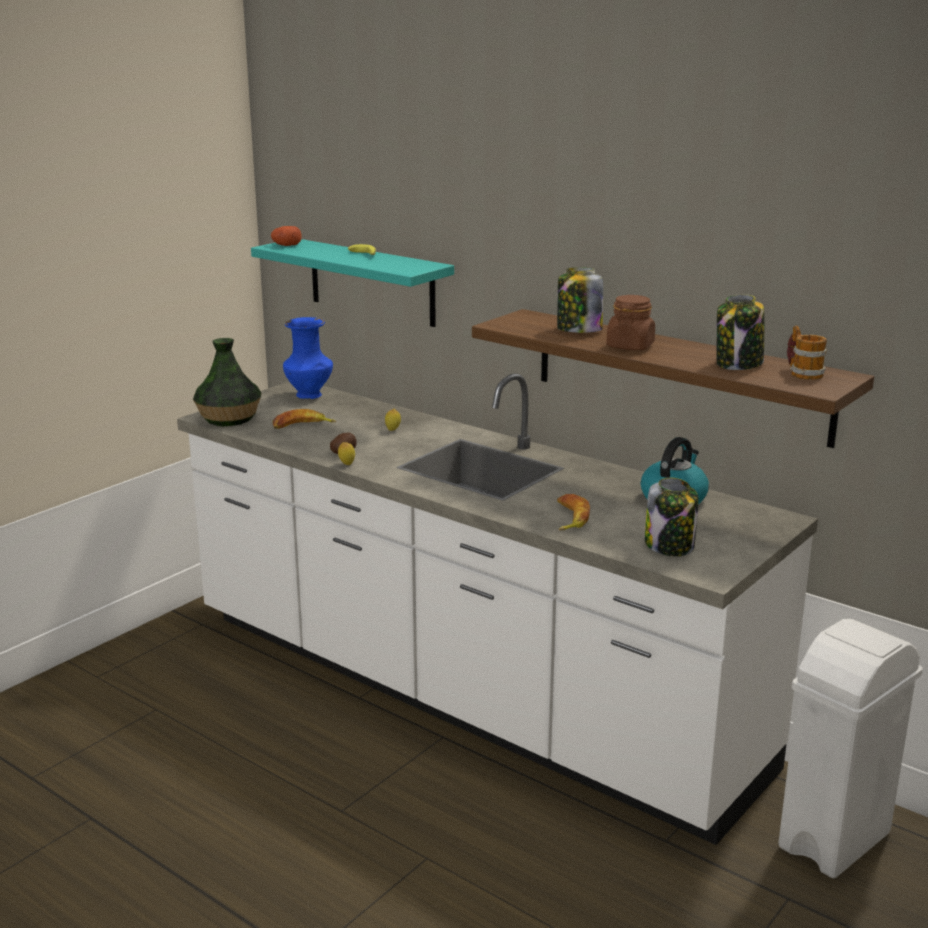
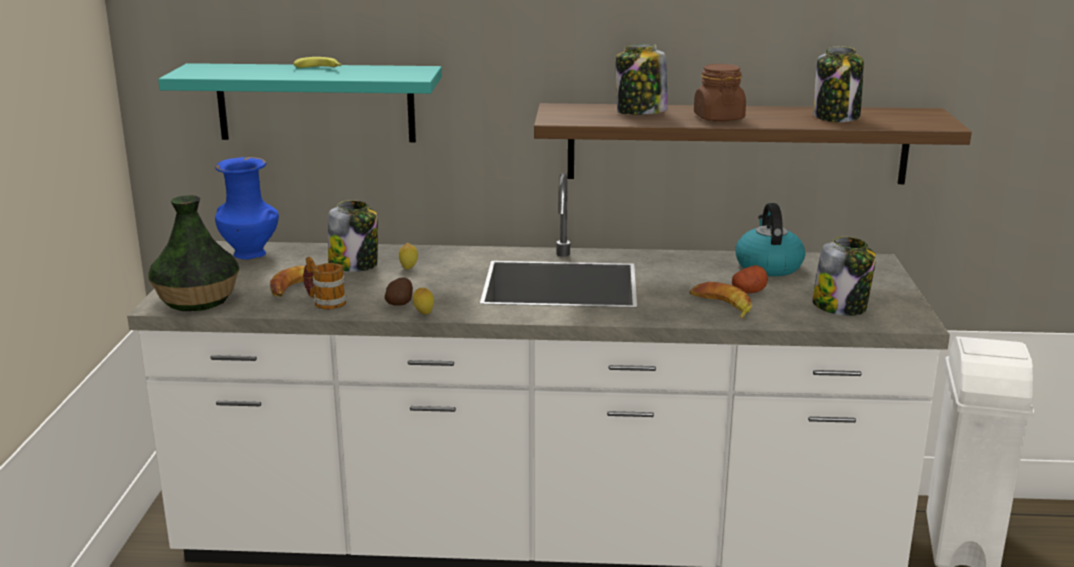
camera: 35 degrees left, 0 degrees up
(286, 245) = (198, 71): potato -> potato (749, 291)
(362, 418) = (354, 264): none -> jar
(802, 373) = (896, 115): mug -> mug (324, 302)

